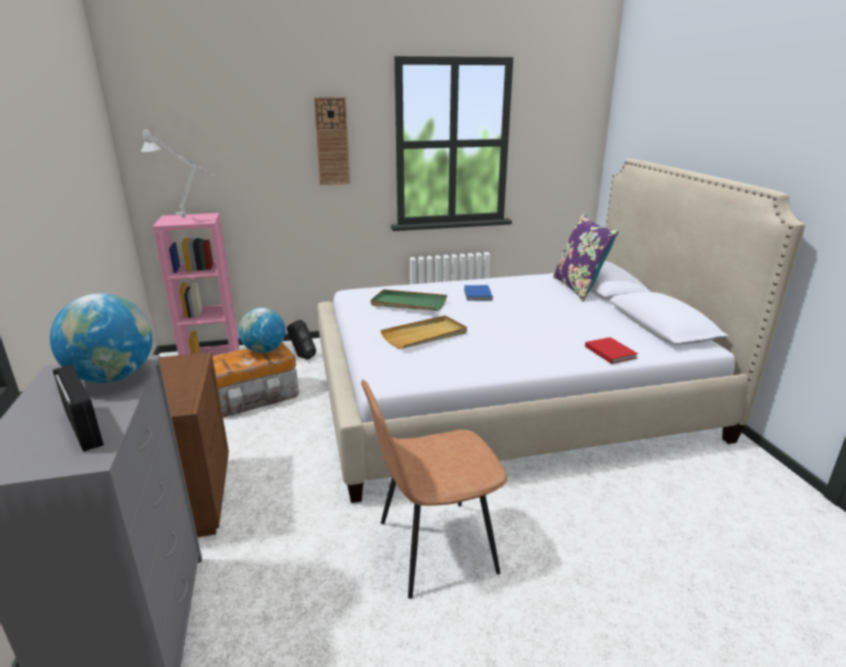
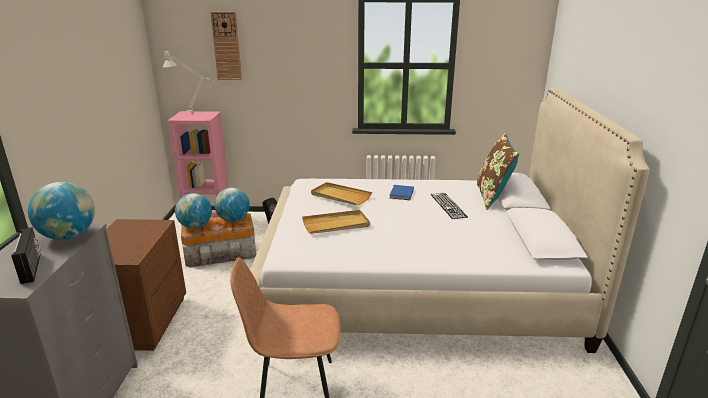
camera: 15 degrees right, 0 degrees up
(216, 364) = (195, 226): none -> globe
(332, 141) = (307, 61): wall clock -> wall clock (226, 46)
(408, 303) = (340, 196): green tray -> beige tray
(538, 301) = (448, 205): none -> keyboard
(579, 288) = (492, 197): purple pillow -> brown pillow
(610, 351) = (476, 258): red book -> none

